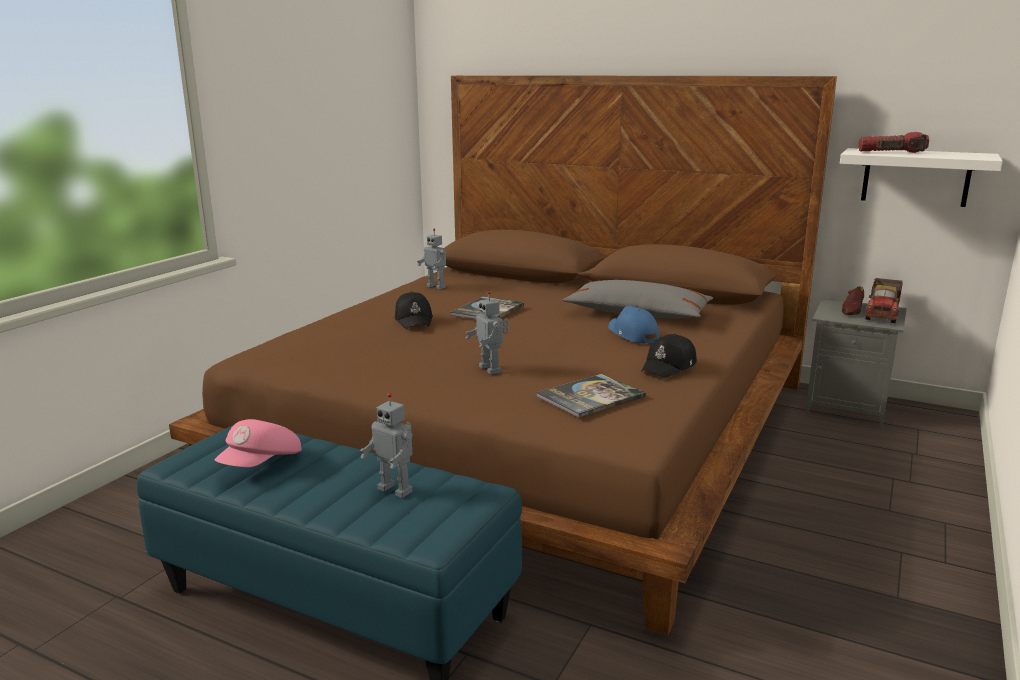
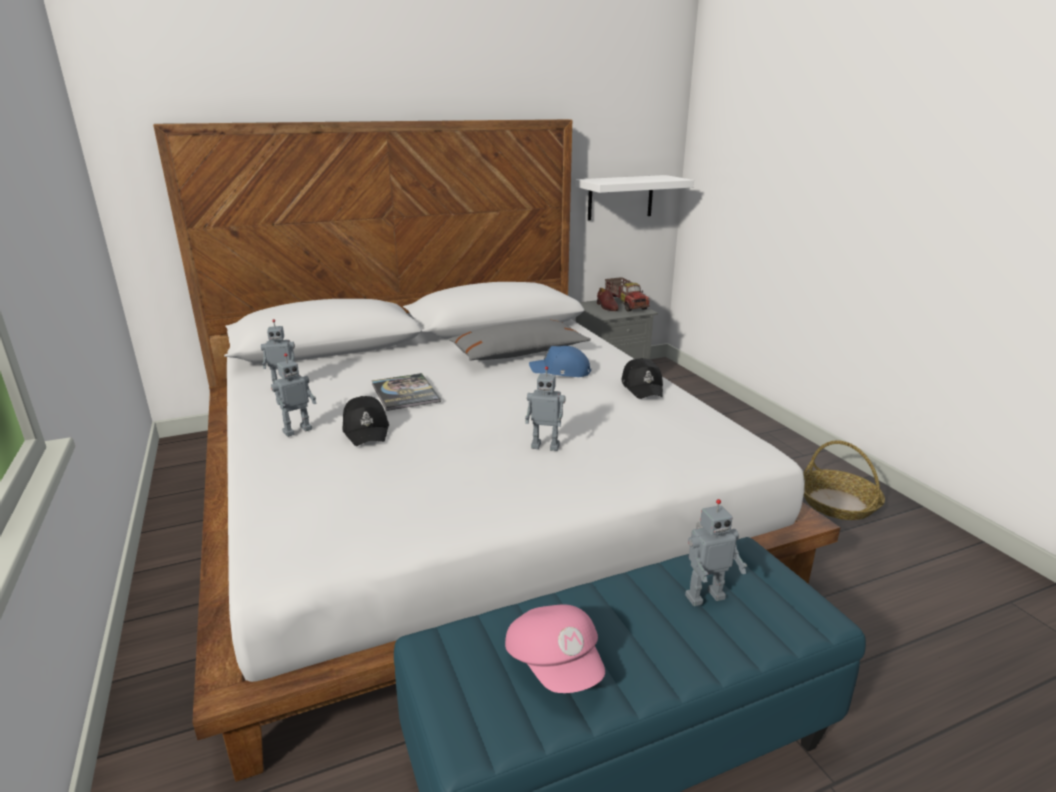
camera: 50 degrees left, 5 degrees up
(387, 309) = (297, 430): none -> toy robot
(414, 320) = (366, 430): black cap -> black cap turned 45 degrees clockwise
(531, 430) = (463, 496): brown bed -> white bed
(590, 397) = (664, 434): book -> none
(878, 615) = (838, 503): none -> basket
(891, 152) = (619, 180): flashlight -> none

